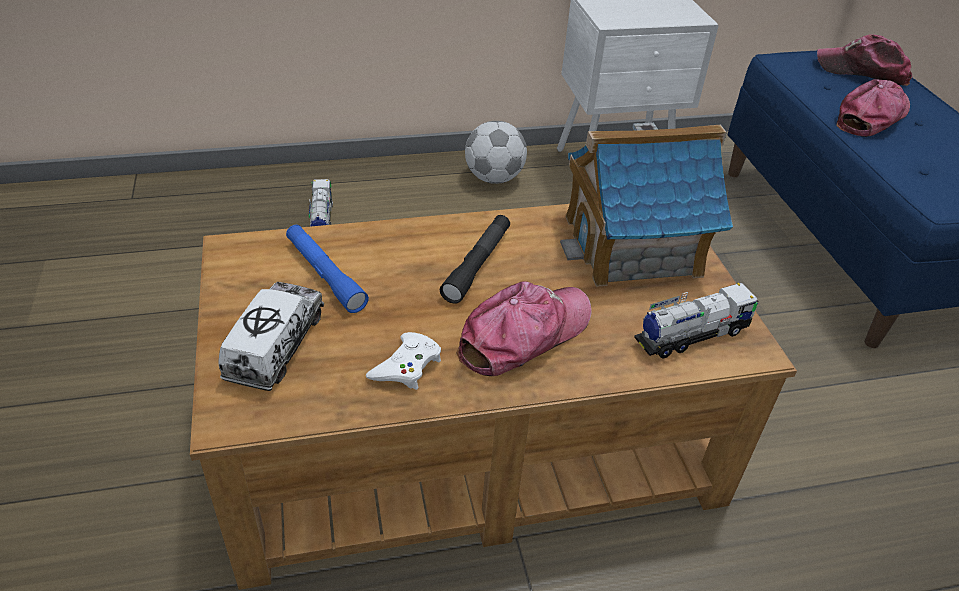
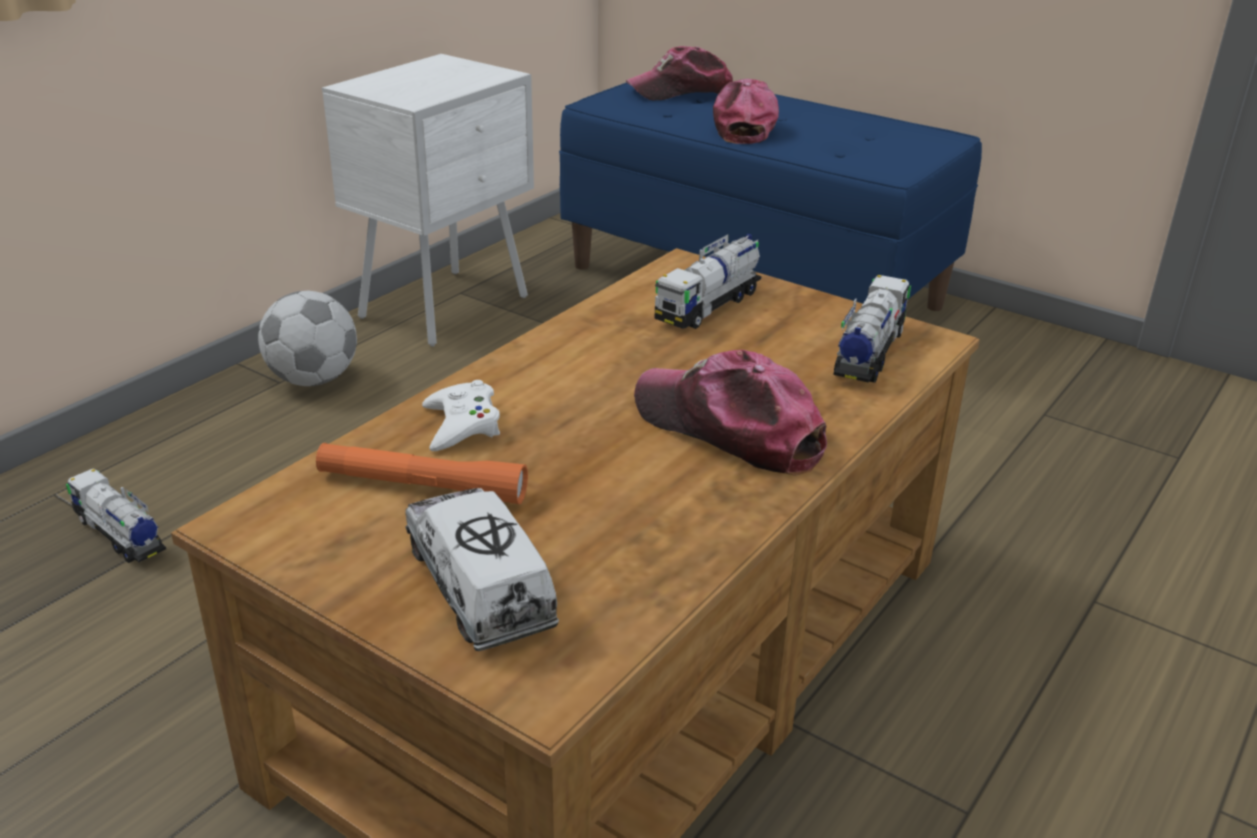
camera: 40 degrees left, 10 degrees down
(325, 275) = (422, 486): blue flashlight -> orange flashlight
(406, 366) = (660, 519): white game controller -> white game controller (461, 425)
(477, 265) = (584, 392): black flashlight -> none
(523, 335) = (729, 429): cap -> cap turned 60 degrees counterclockwise
(633, 246) = (709, 306): toy house -> toy truck

